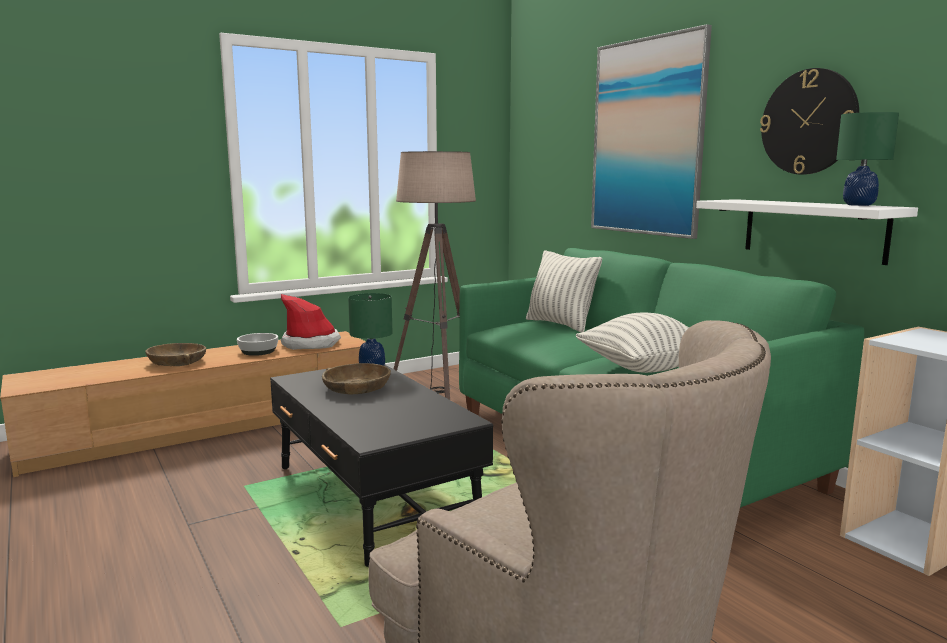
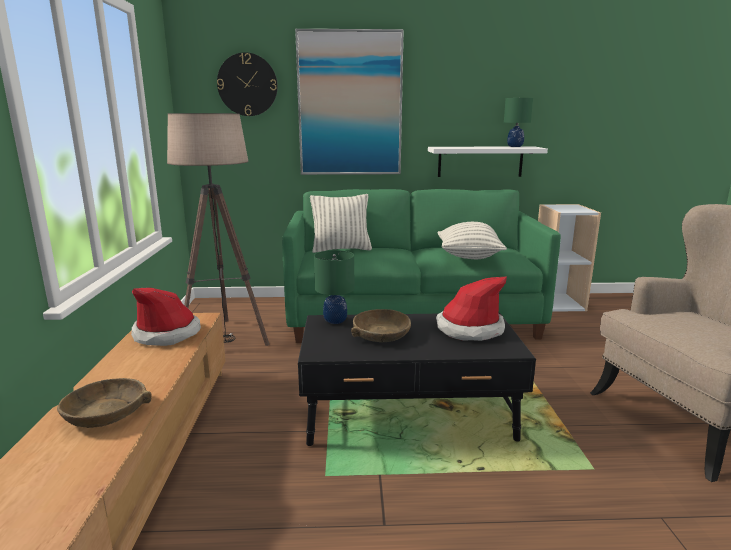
camera: 60 degrees left, 5 degrees up
(259, 351) = (148, 361): bowl -> none
(414, 416) = (469, 329): none -> hat
(808, 122) = (475, 100): wall clock -> wall clock (247, 85)

